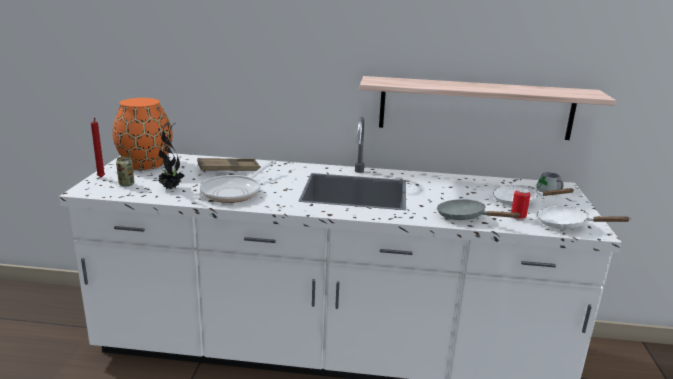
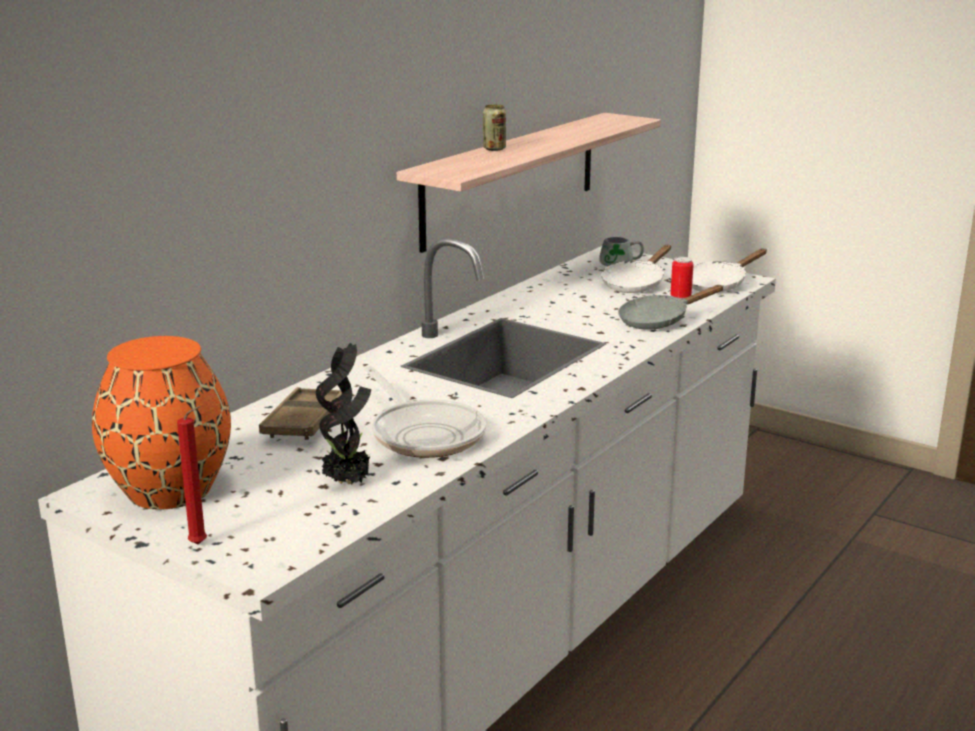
camera: 60 degrees left, 0 degrees up
(126, 184) = (274, 521): can -> can (494, 149)

